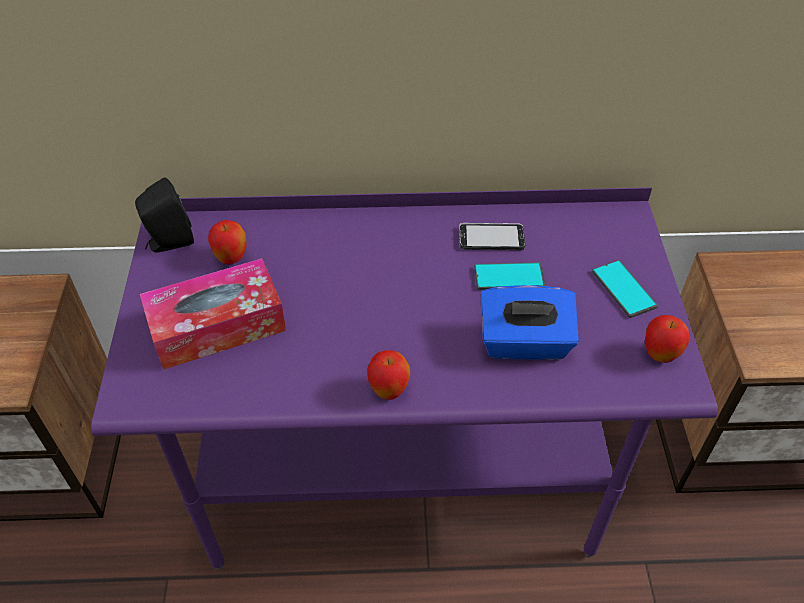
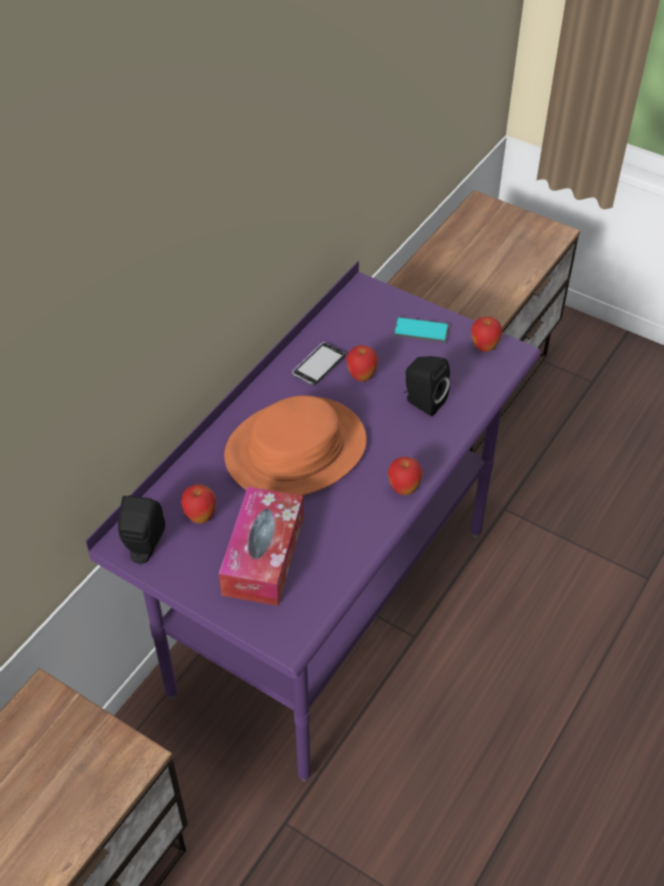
camera: 55 degrees left, 0 degrees up
(367, 280) = (296, 450): none -> orange hat
(509, 277) = (361, 377): phone -> apple
(524, 343) = (422, 402): blue tissue box -> black speaker

